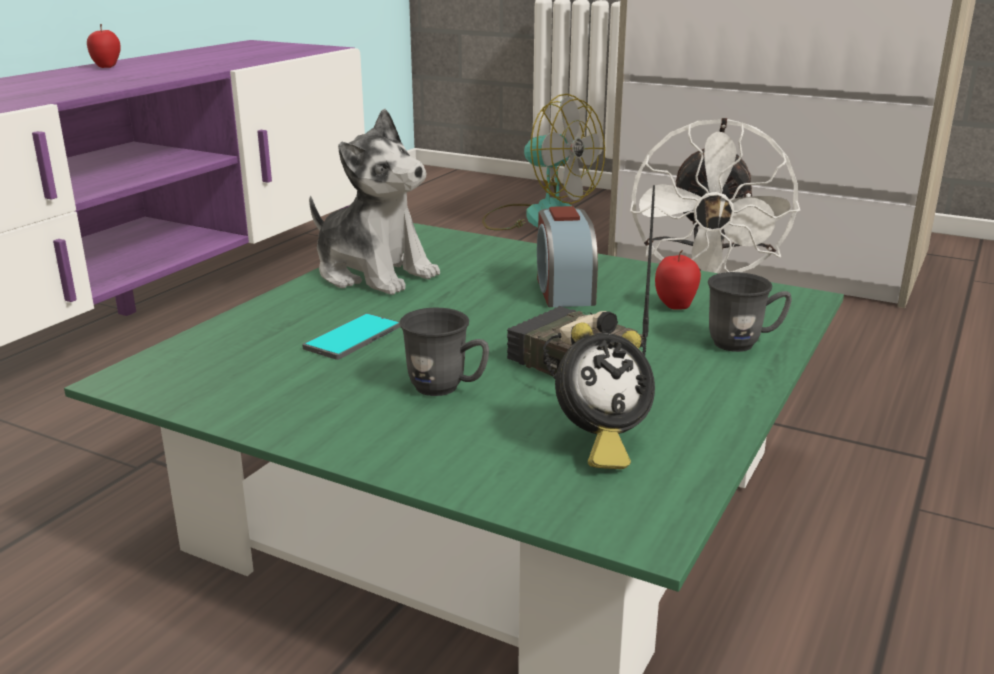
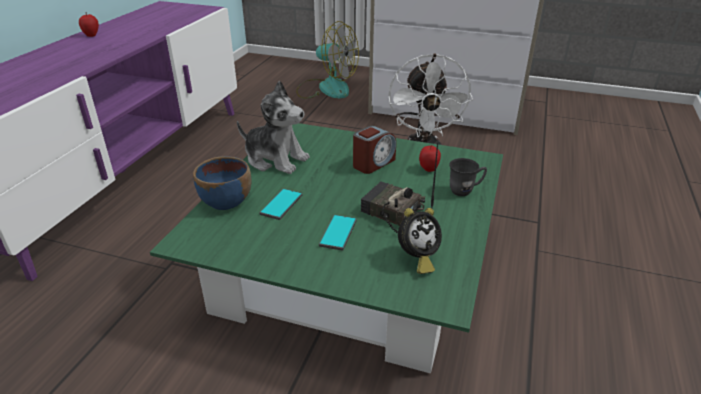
camera: 10 degrees left, 10 degrees up
(248, 326) = (226, 201): none -> blue bowl
(447, 388) = (338, 233): grey mug -> phone
(564, 290) = (373, 163): alarm clock -> alarm clock turned 120 degrees counterclockwise

